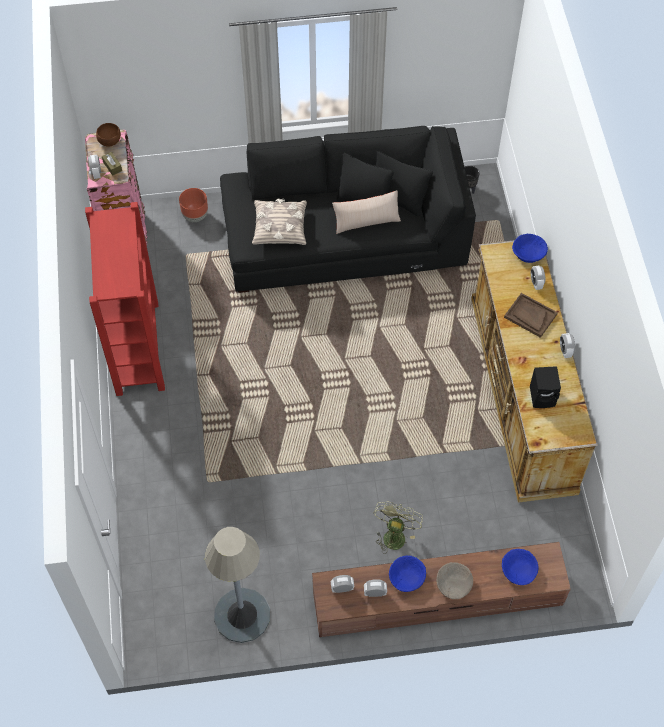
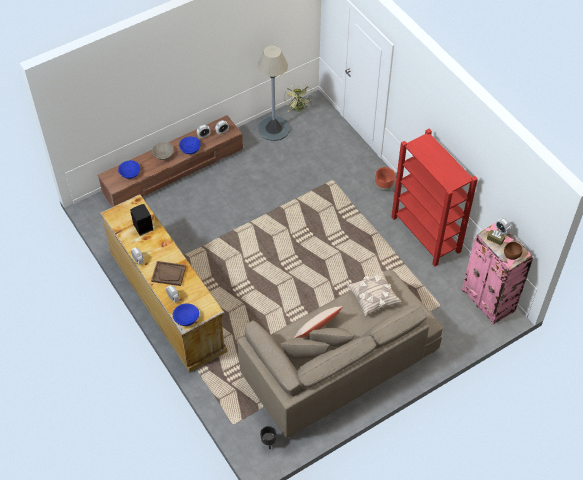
camera: 155 degrees right, 5 degrees down
(195, 216) = (454, 335): brown planter -> brown planter (384, 187)
(344, 237) = (340, 362): black sofa -> beige sofa
(394, 534) = (211, 193): green fan -> green fan (298, 109)

